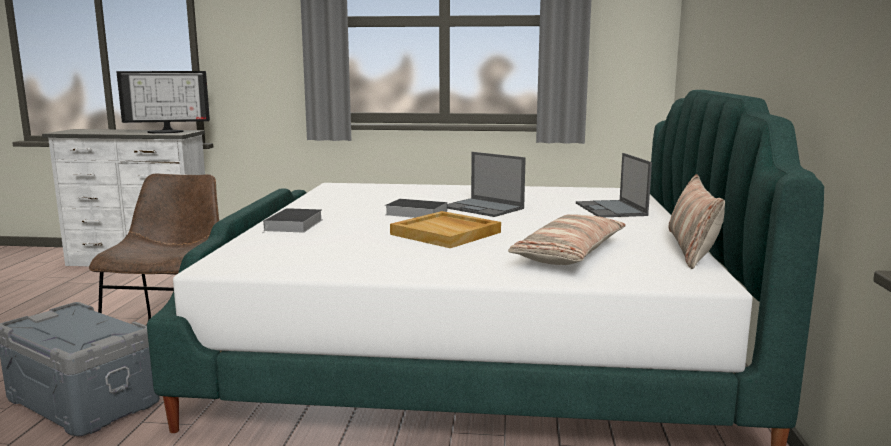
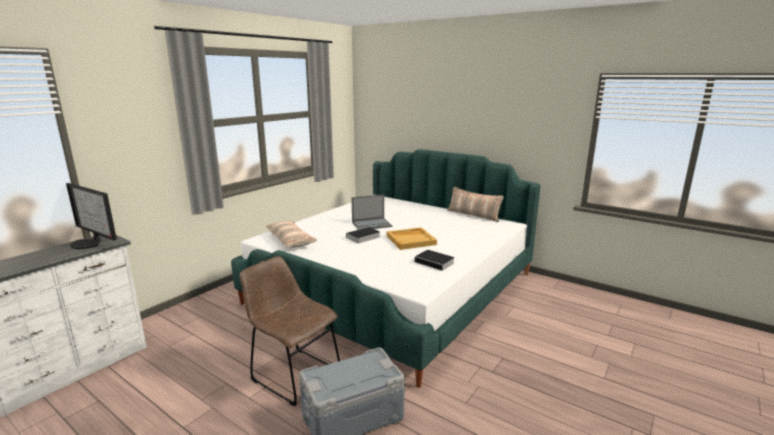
camera: 60 degrees left, 5 degrees up
(166, 131) = (89, 243): monitor -> monitor turned 105 degrees clockwise
(294, 225) = (353, 265): book -> book (435, 262)
(570, 254) = (465, 230): pillow -> pillow (290, 240)
(611, 209) = (405, 208): laptop -> none

